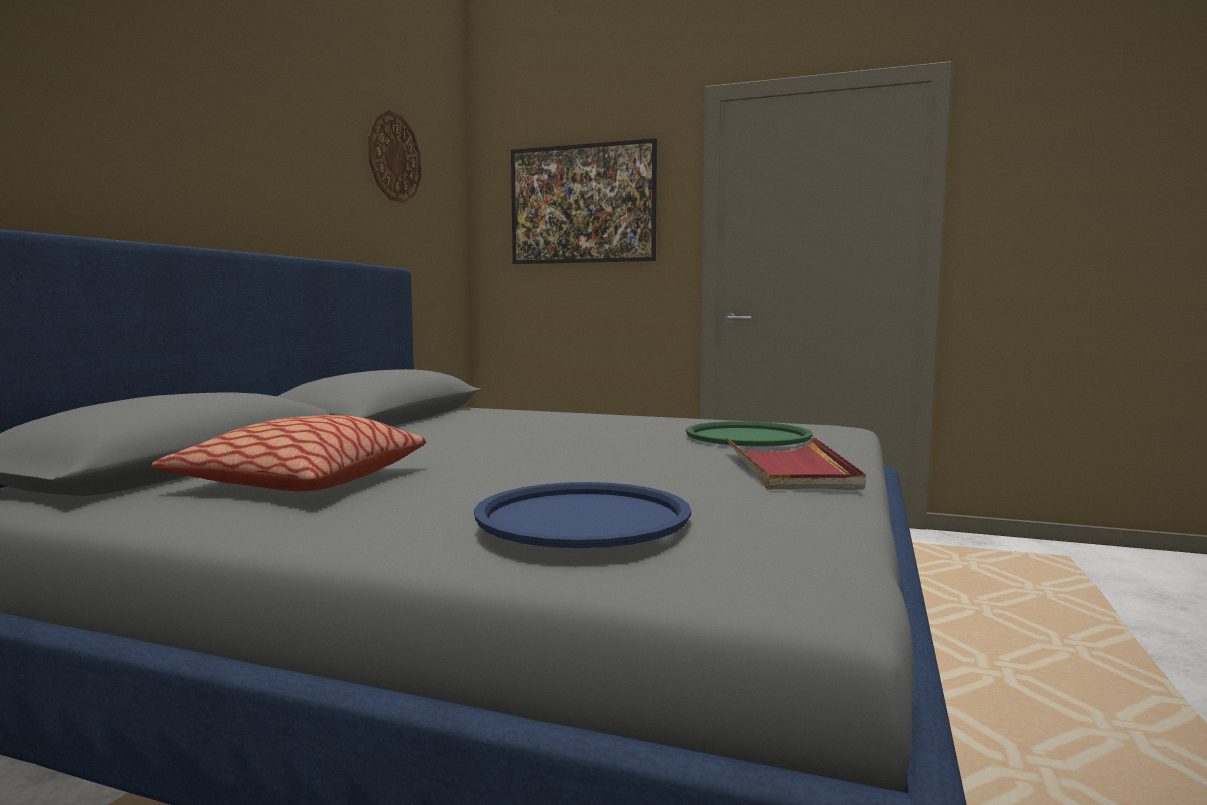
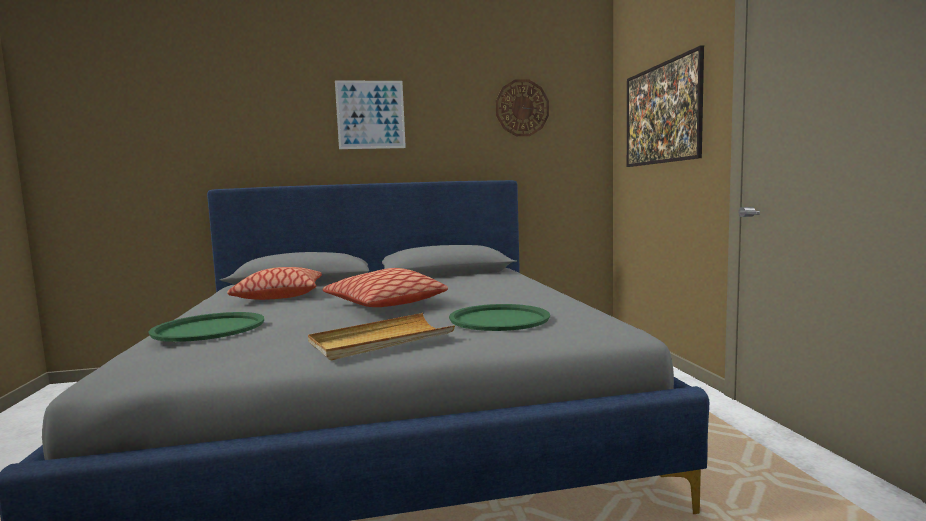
camera: 60 degrees right, 0 degrees up
(197, 106) = (370, 115): none -> picture
(566, 450) = (386, 304): none -> pillow
(582, 517) = (209, 328): blue tray -> green tray
(790, 469) = (381, 341): red tray -> beige tray

